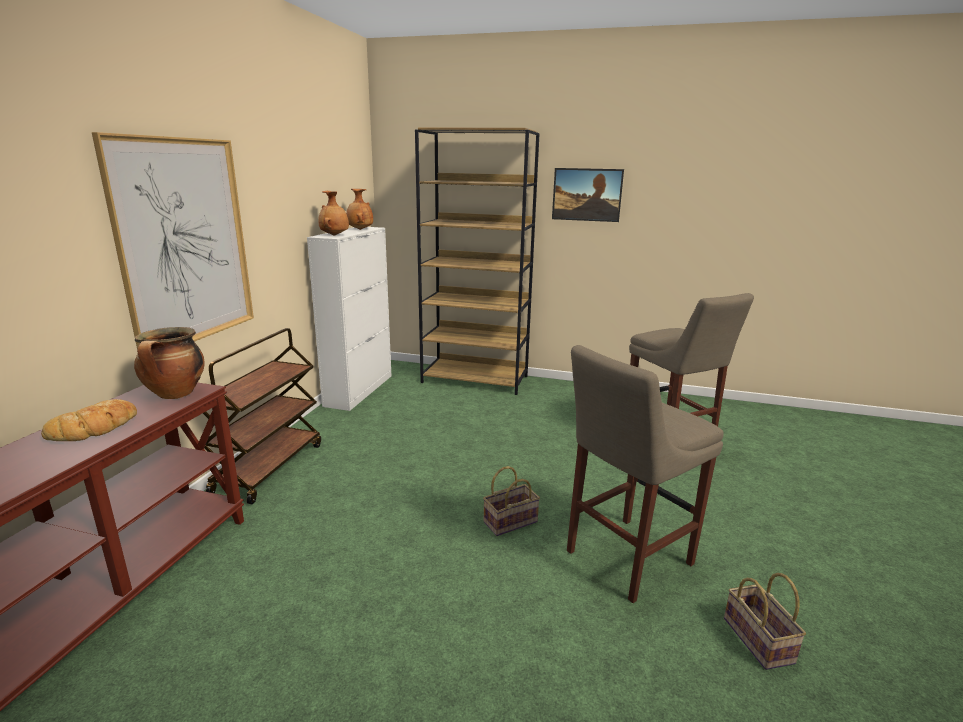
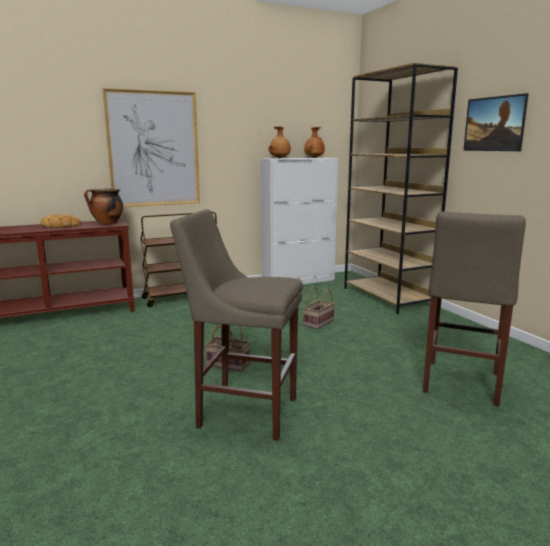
camera: 50 degrees right, 5 degrees down
(760, 641) = (214, 492): basket -> basket (318, 323)

